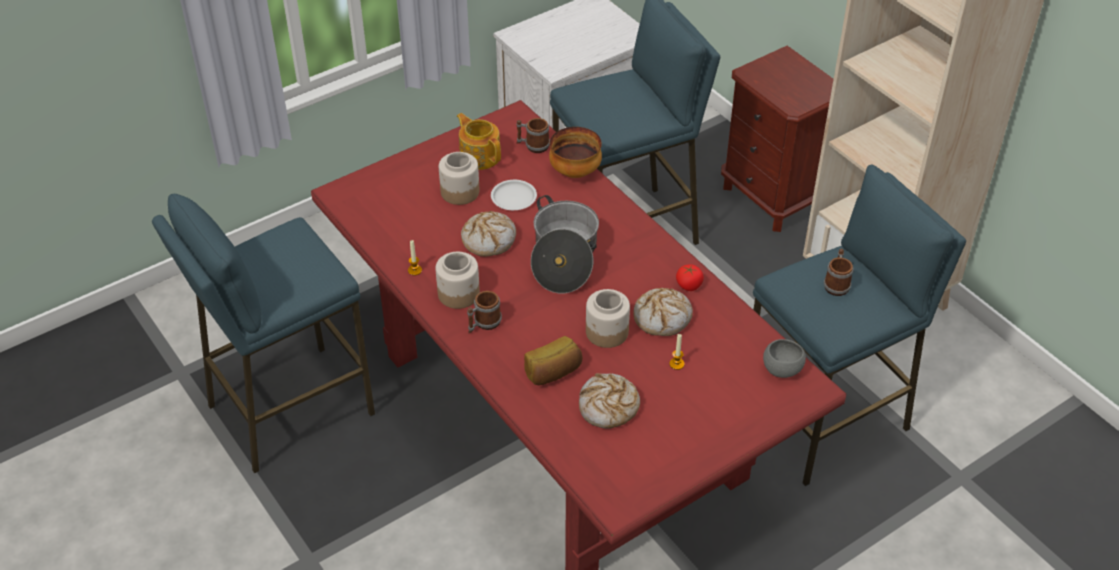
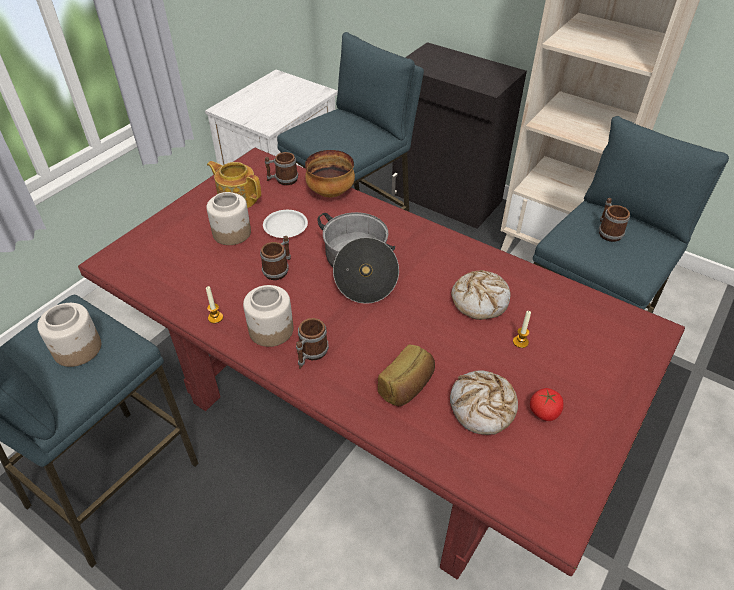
camera: 20 degrees left, 0 degrees up
(489, 239) = (279, 269): bread -> mug
(607, 332) = (437, 329): jar -> jar (77, 349)
(689, 285) = (485, 264): tomato -> tomato (544, 412)
(772, 197) = (446, 198): brown nightstand -> black cabinet
(782, 370) = (616, 320): grey bowl -> none

